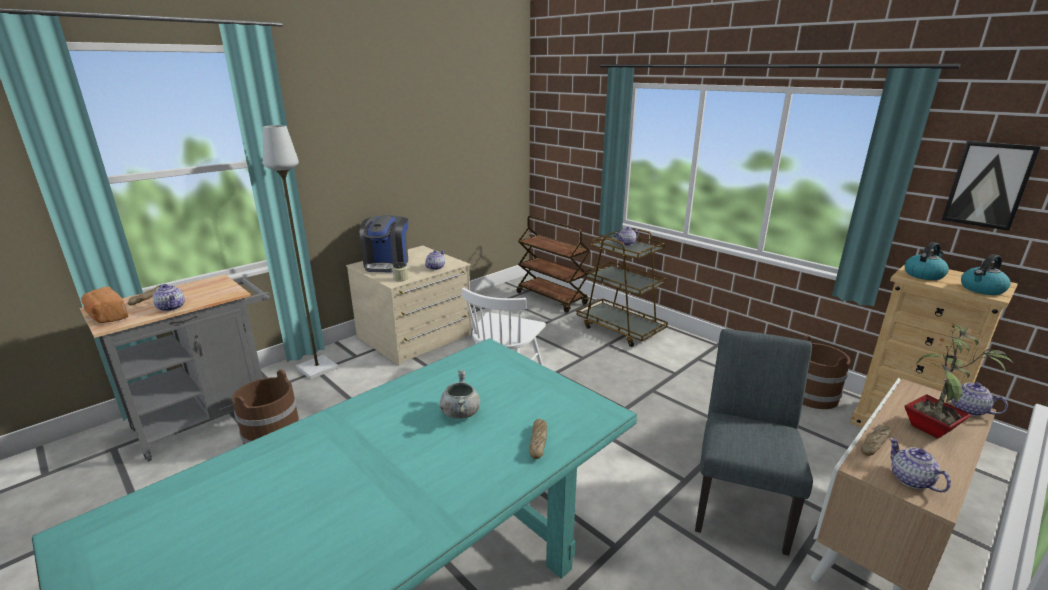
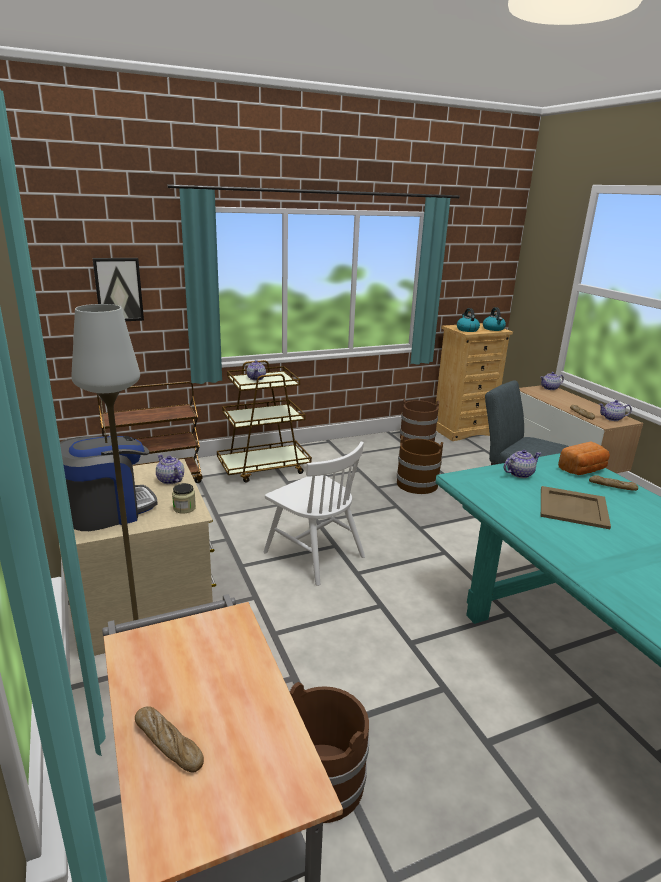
camera: 70 degrees left, 0 degrees up
(107, 316) = (245, 804): bread -> bread (583, 470)
(171, 307) = (255, 696): teapot -> teapot (519, 474)
(387, 264) = (108, 511): coffee machine -> coffee machine turned 60 degrees counterclockwise
(460, 412) = (572, 508): grey cooking pot -> beige tray
(689, 413) = (417, 484): none -> brown bucket
(933, 430) = (568, 400): potted plant -> none
(988, 185) = (469, 269): picture -> picture (118, 289)

